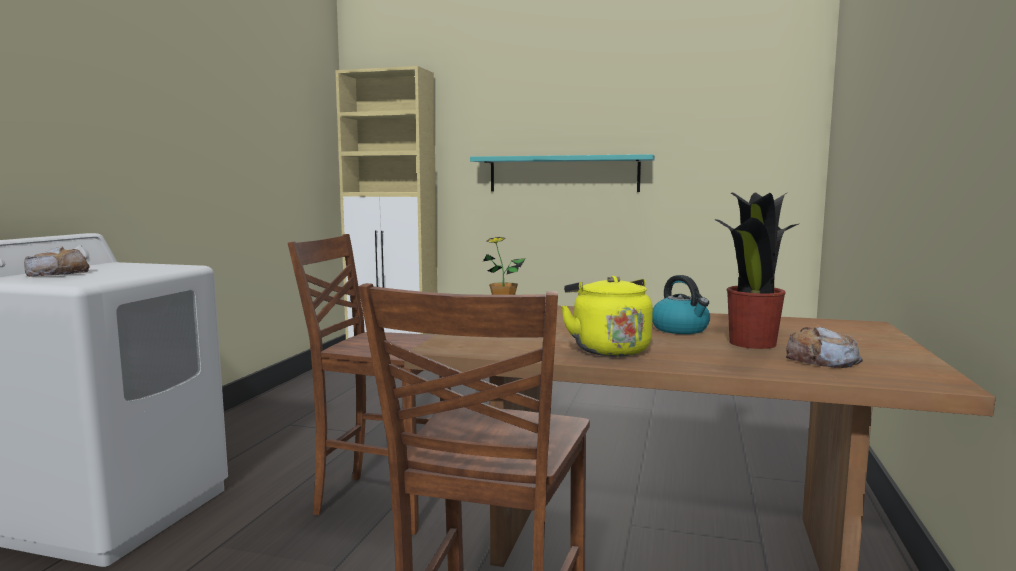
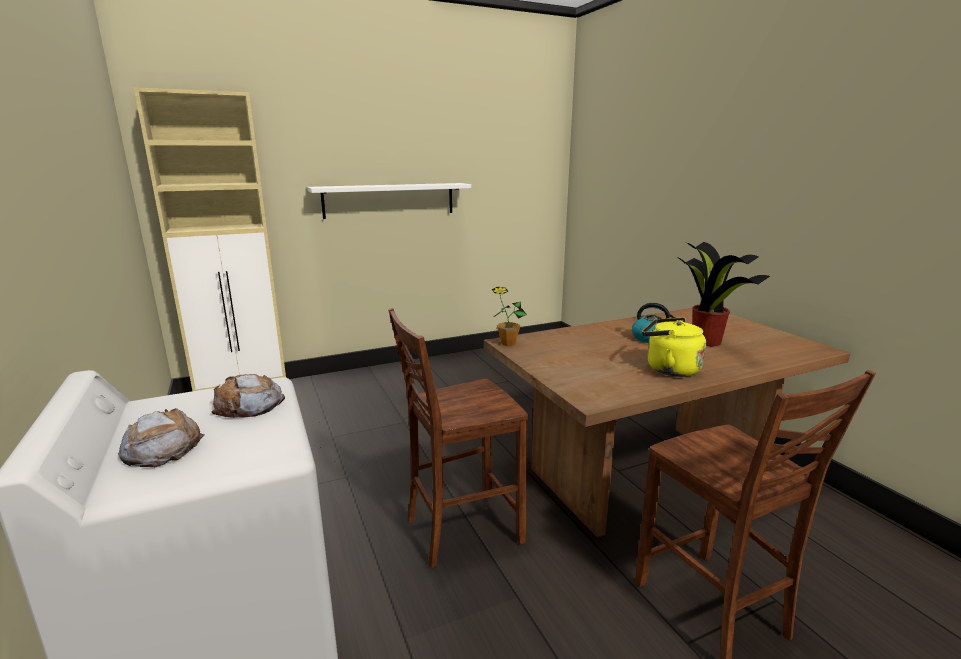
camera: 40 degrees left, 10 degrees up
(563, 174) = (389, 200): turquoise shelf -> white shelf
(822, 359) = (756, 346): bread -> bread (249, 405)

